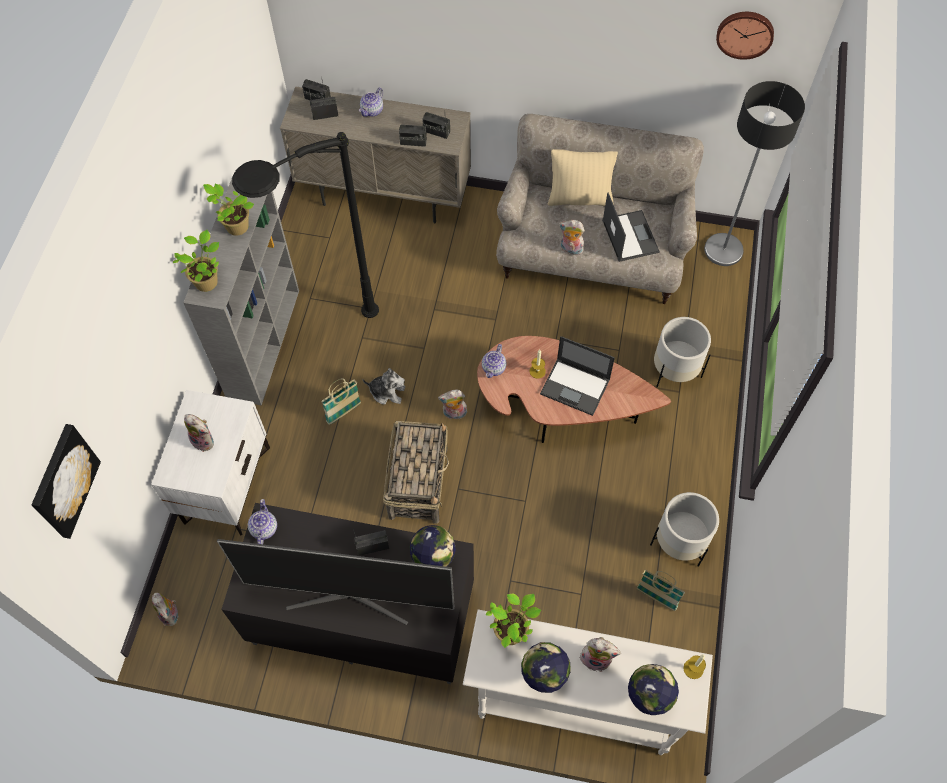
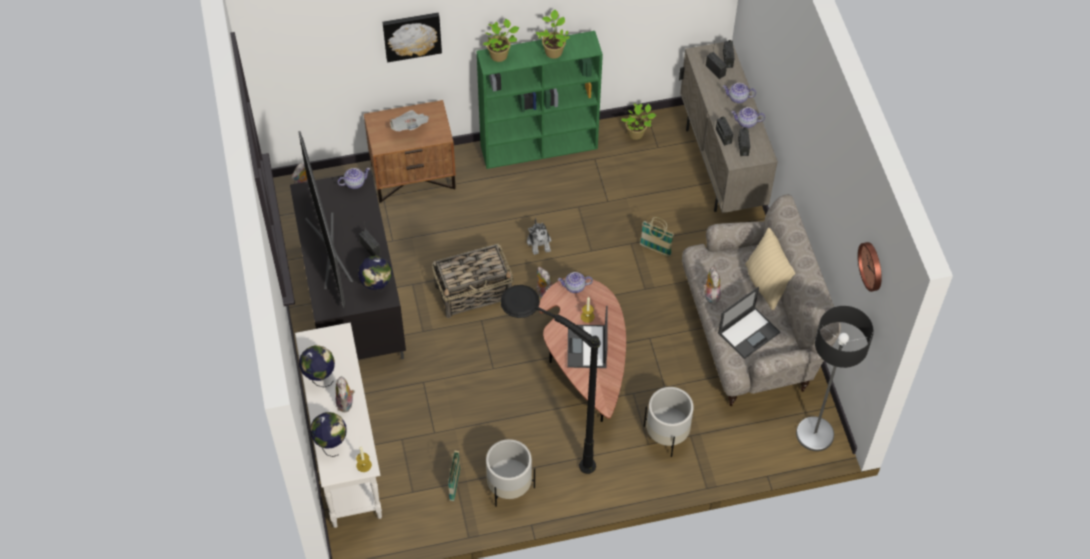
camera: 65 degrees right, 5 degrees down
(63, 481) = (296, 37): picture -> picture (412, 35)
(204, 440) = (409, 127): plush toy -> newspaper
(226, 484) = (413, 176): white nightstand -> brown nightstand
(264, 342) = (540, 147): grey bookcase -> green bookcase
(323, 340) = (562, 183): black floor lamp -> black floor lamp (540, 443)
(344, 412) = (507, 222): basket -> basket (655, 249)
(407, 117) = (746, 122): none -> teapot
(511, 631) = (343, 347): potted plant -> potted plant (637, 134)

